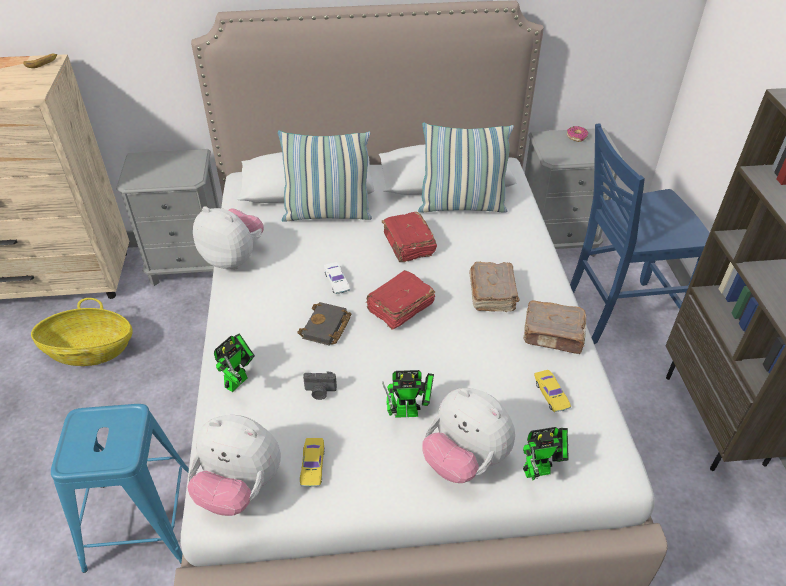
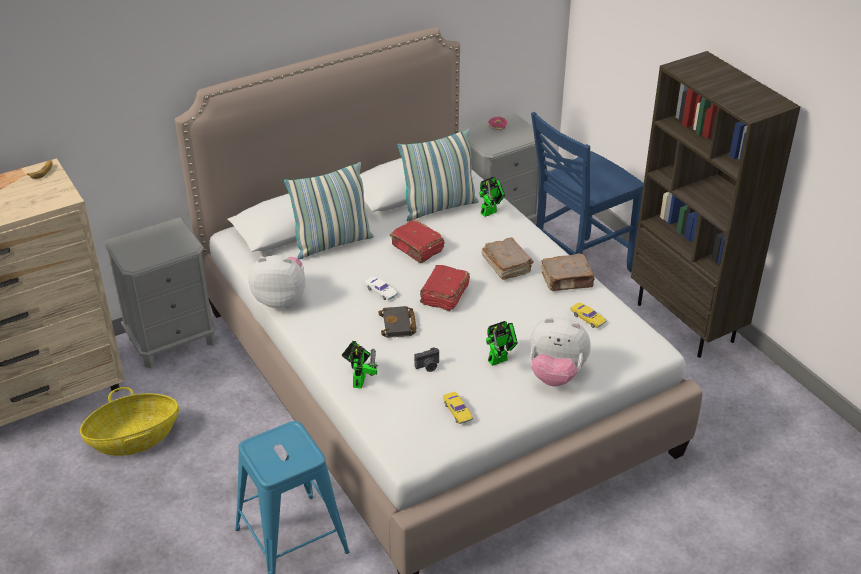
camera: 25 degrees left, 5 degrees down
(239, 487) = (416, 440): plush toy -> none
(541, 470) = (608, 364): toy robot -> toy robot (490, 211)

